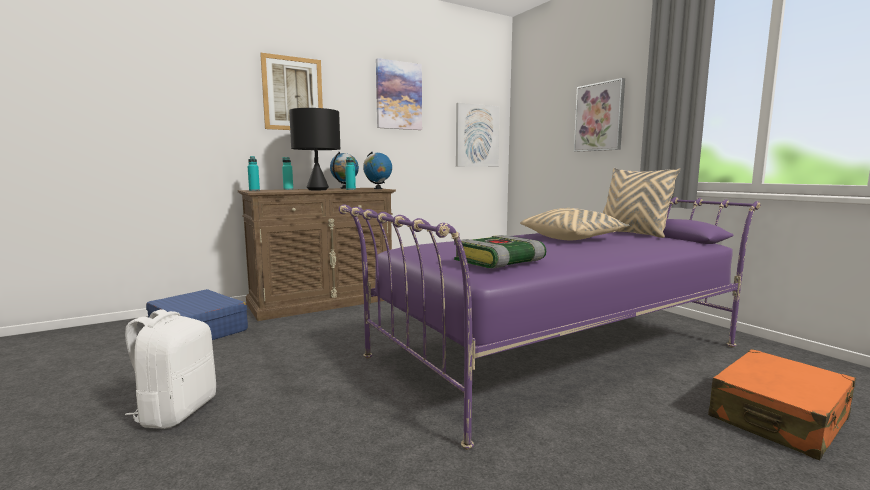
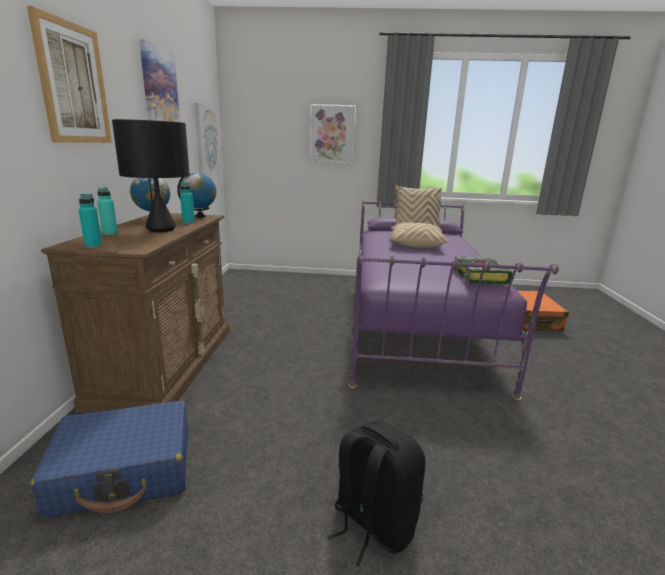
camera: 55 degrees left, 10 degrees up
(176, 412) = (372, 524): white backpack -> black backpack

